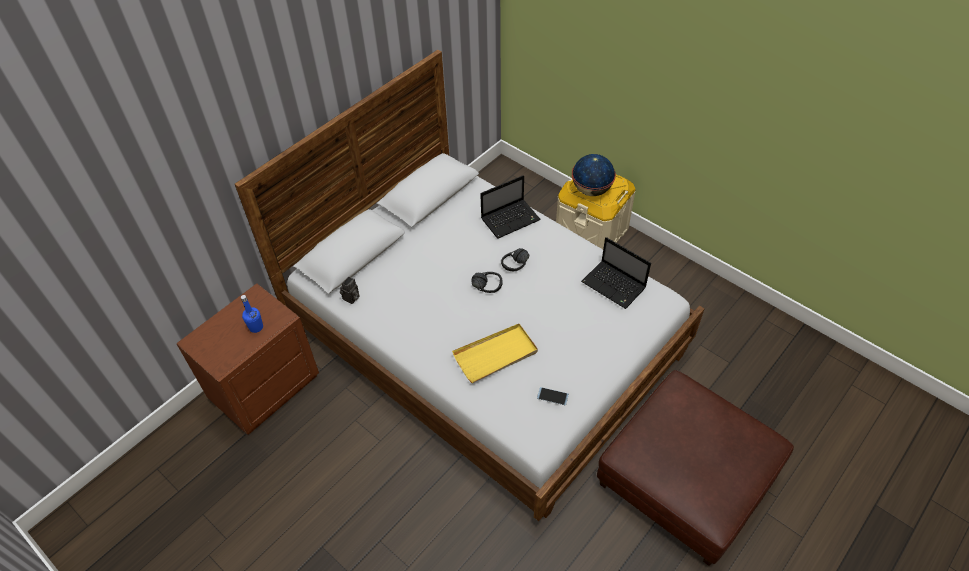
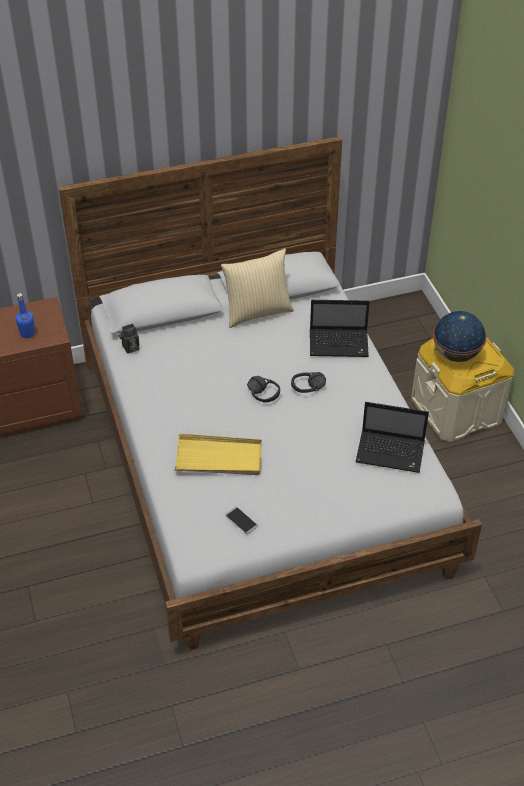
camera: 30 degrees right, 5 degrees down
(429, 221) = (257, 312): none -> pillow
(614, 286) = (391, 452): laptop -> laptop turned 60 degrees counterclockwise
(685, 478) = (358, 692): brown ottoman -> none

